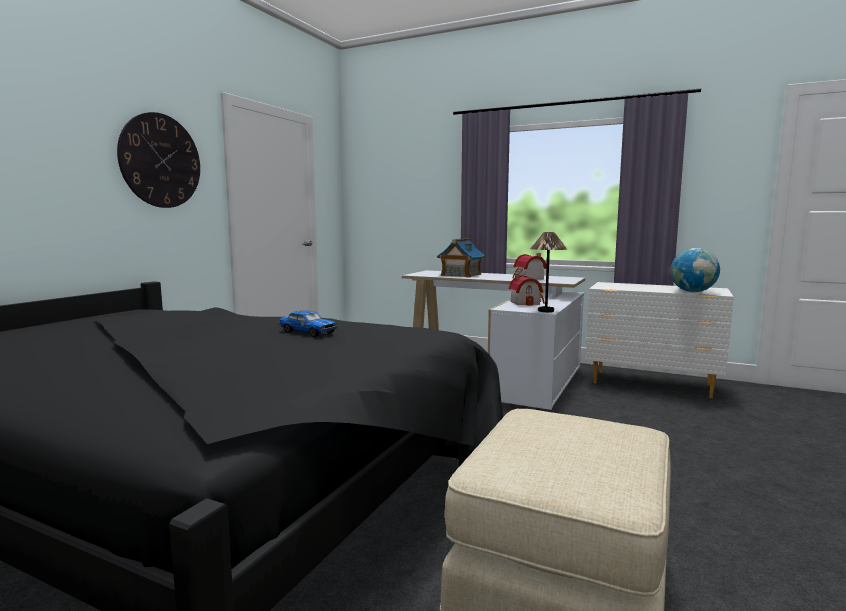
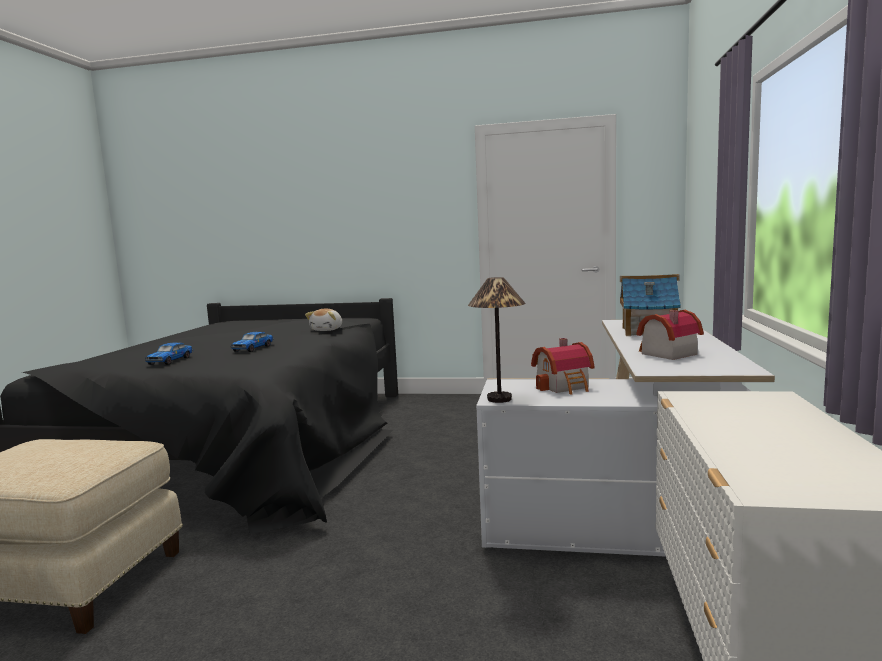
camera: 75 degrees right, 0 degrees up
(160, 161) = (407, 201): wall clock -> none
(230, 315) = (327, 330): none -> plush toy
(323, 356) = (170, 361): none -> toy car
(693, 292) = (748, 463): globe -> none

